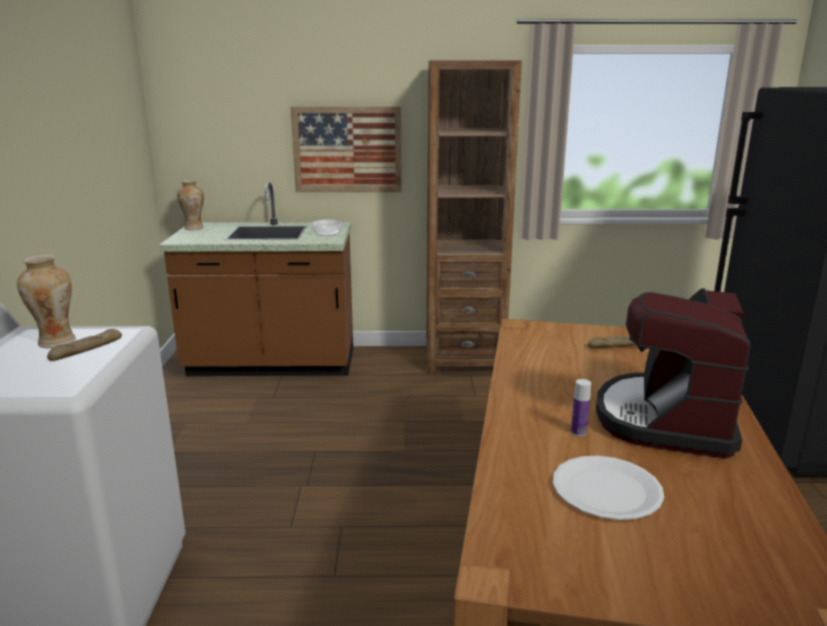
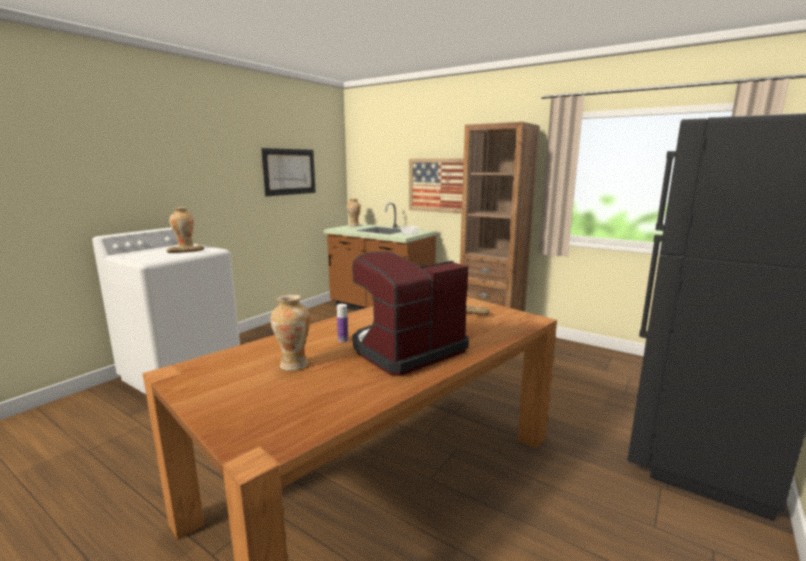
camera: 35 degrees right, 5 degrees down
(90, 143) = (289, 172): none -> picture
(606, 489) = (294, 364): white plate -> vase

